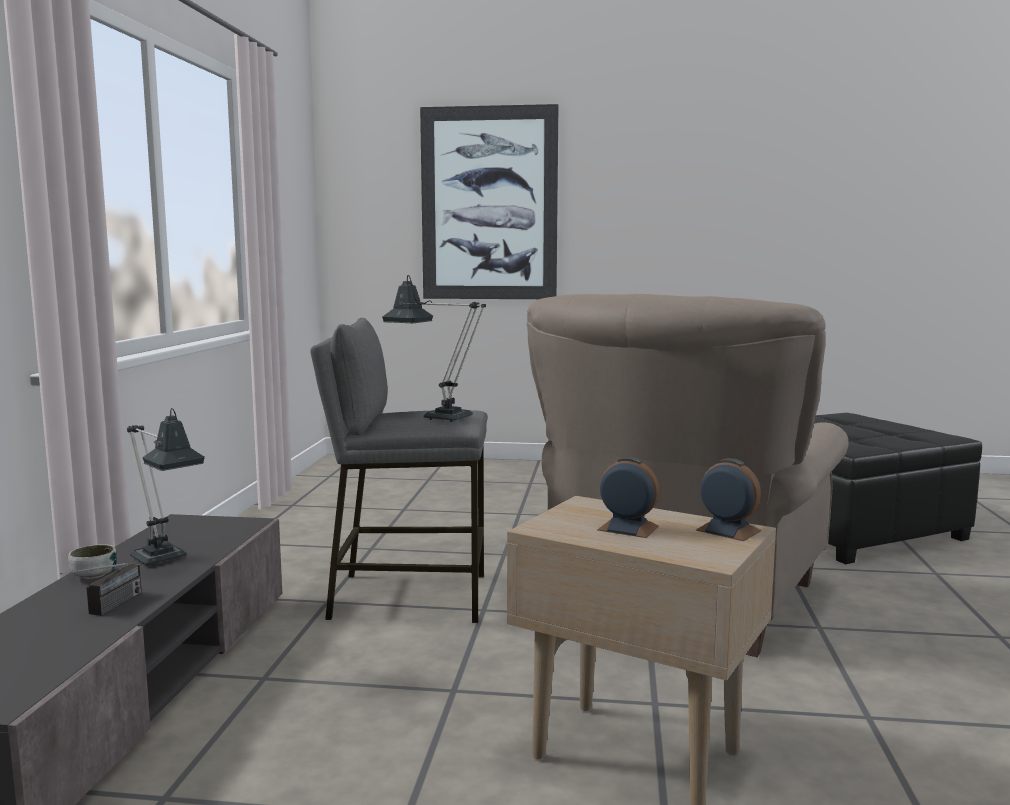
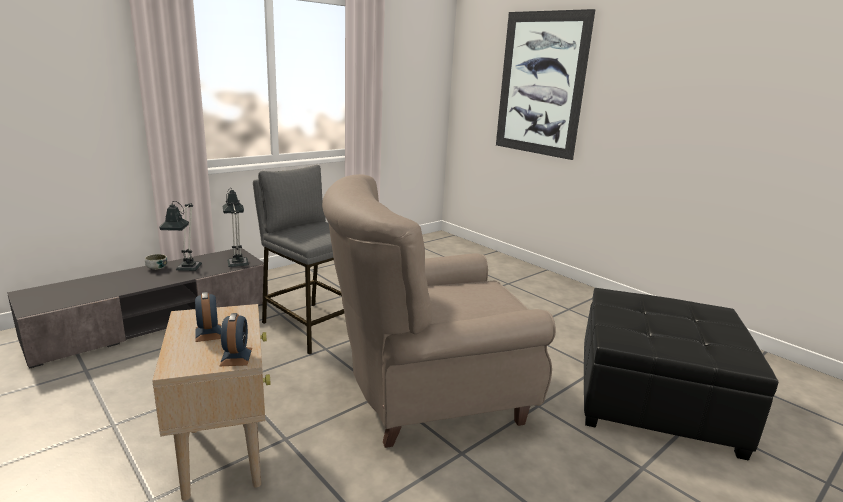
camera: 40 degrees right, 10 degrees up
(106, 609) = (126, 285): radio -> none
(438, 417) = (318, 233): table lamp -> table lamp (237, 262)

